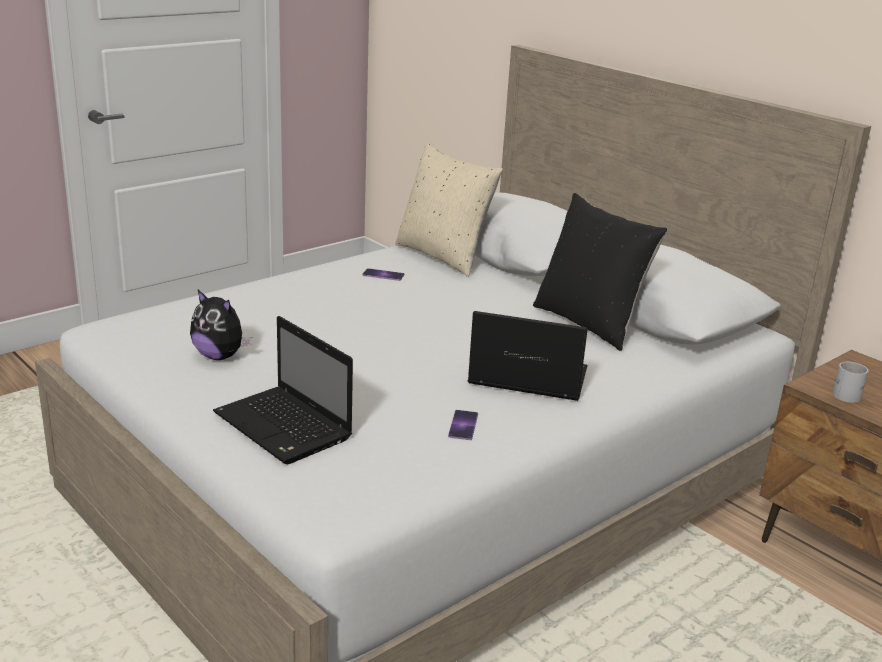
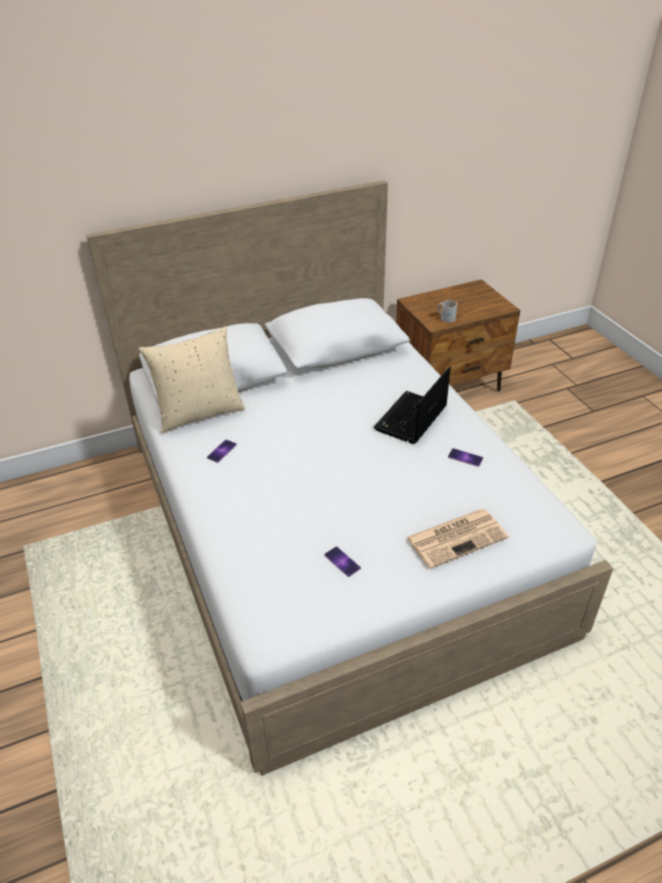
camera: 70 degrees left, 15 degrees up
(220, 356) = (342, 561): plush toy -> phone
(285, 427) = (457, 537): laptop -> newspaper
(589, 323) = (341, 375): black pillow -> none

